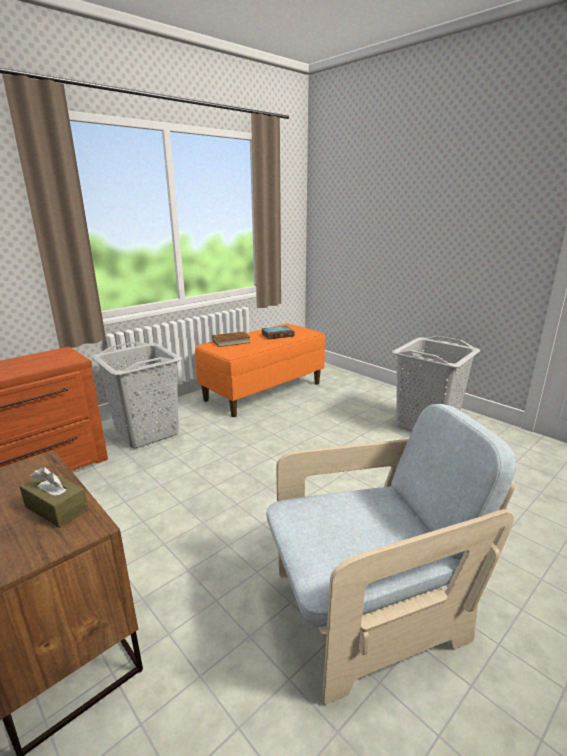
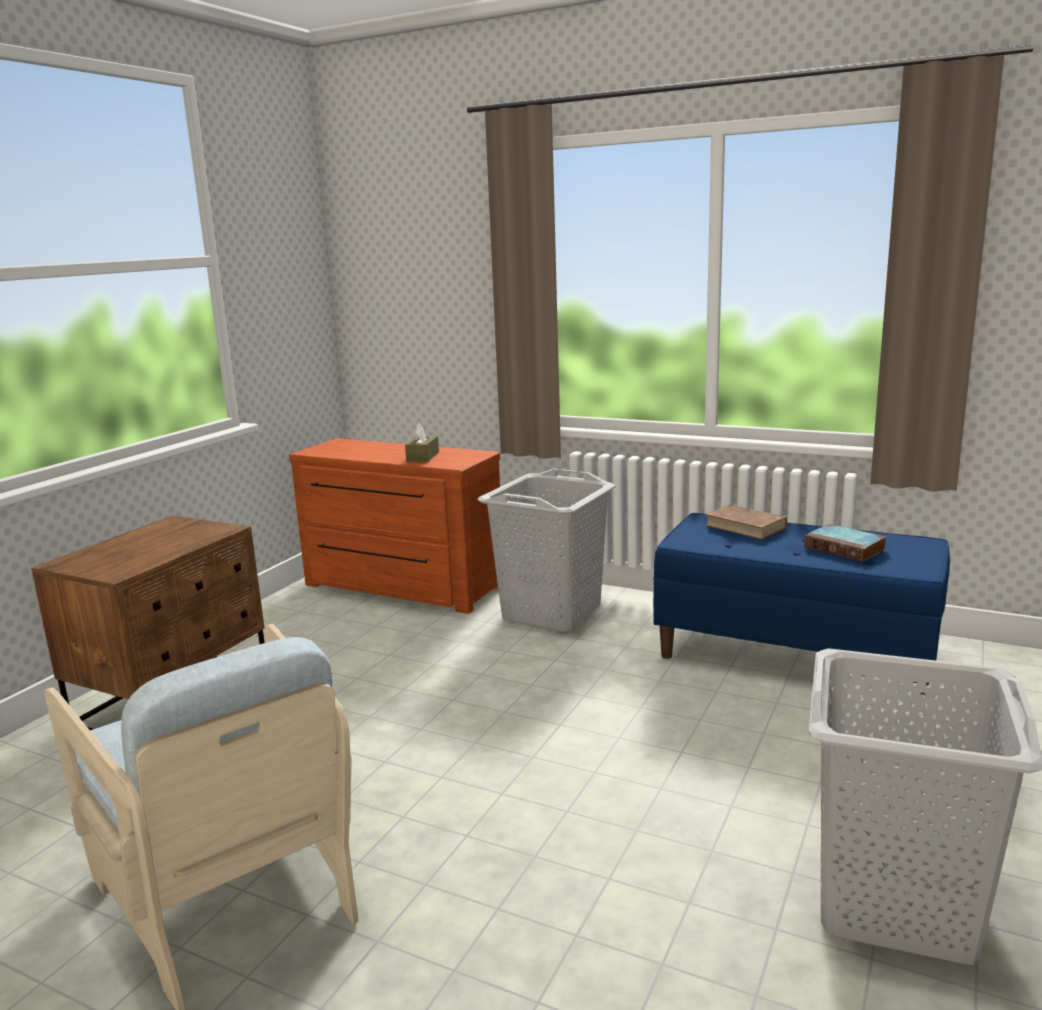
camera: 70 degrees right, 5 degrees down
(56, 508) = (147, 556): brown tissue box -> brown tissue box (423, 457)
(263, 391) = (796, 655): orange bench -> blue bench

